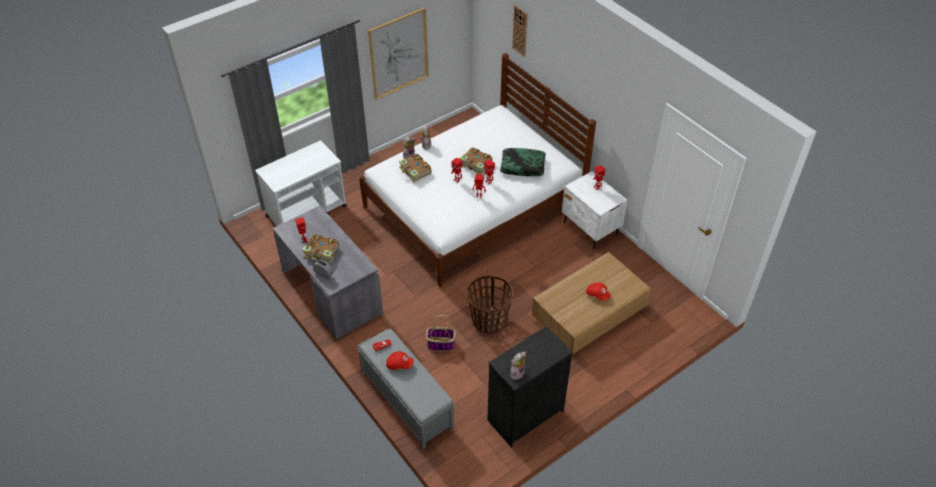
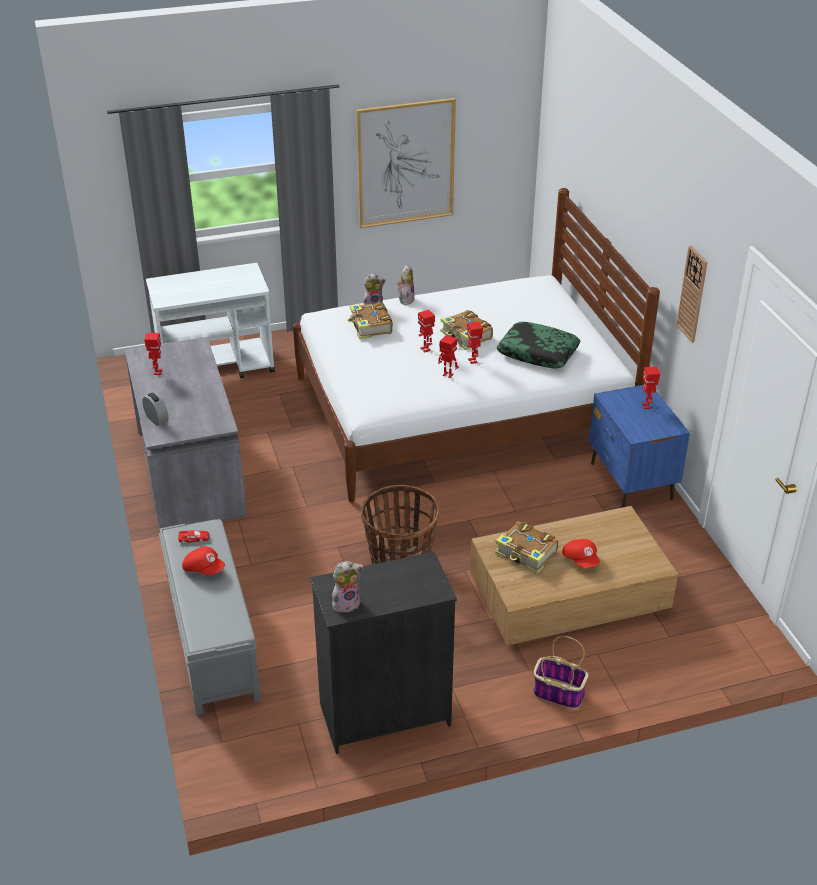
camera: 20 degrees right, 10 degrees down
(322, 252) = (172, 392): book -> book (526, 554)
(440, 344) = (307, 578): basket -> basket (557, 693)
(520, 30) = (586, 149): wall clock -> wall clock (692, 294)
(590, 229) = (631, 482): white nightstand -> blue nightstand

